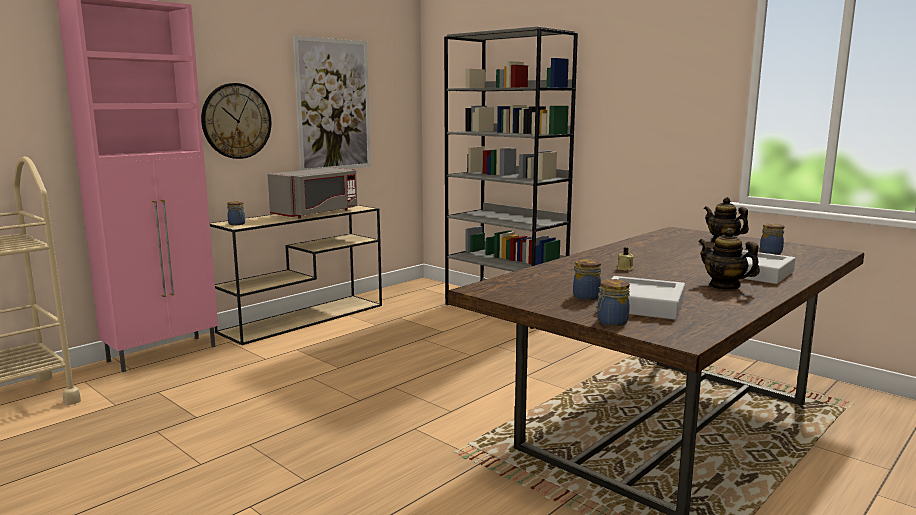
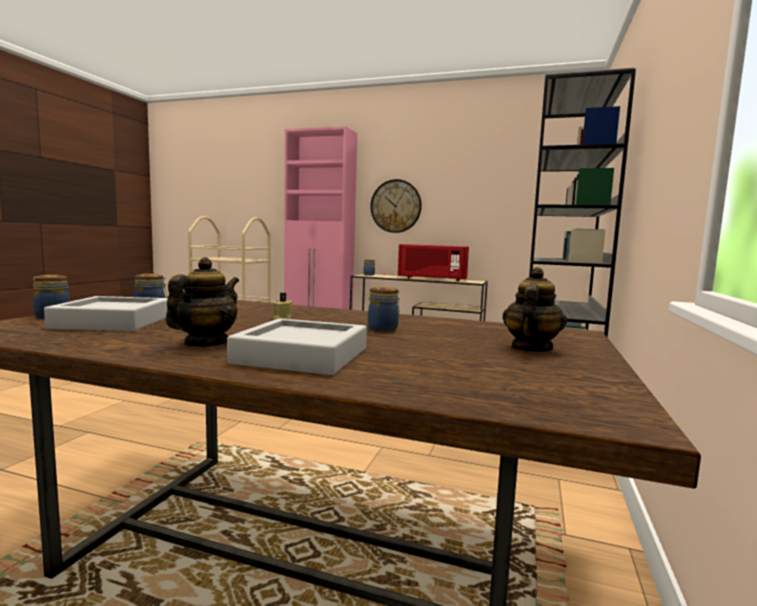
camera: 65 degrees right, 5 degrees down
(317, 213) = (432, 279): grey microwave -> red microwave
(333, 105) = (483, 196): picture -> none
(770, 252) = (493, 368): jar -> jar (384, 329)

